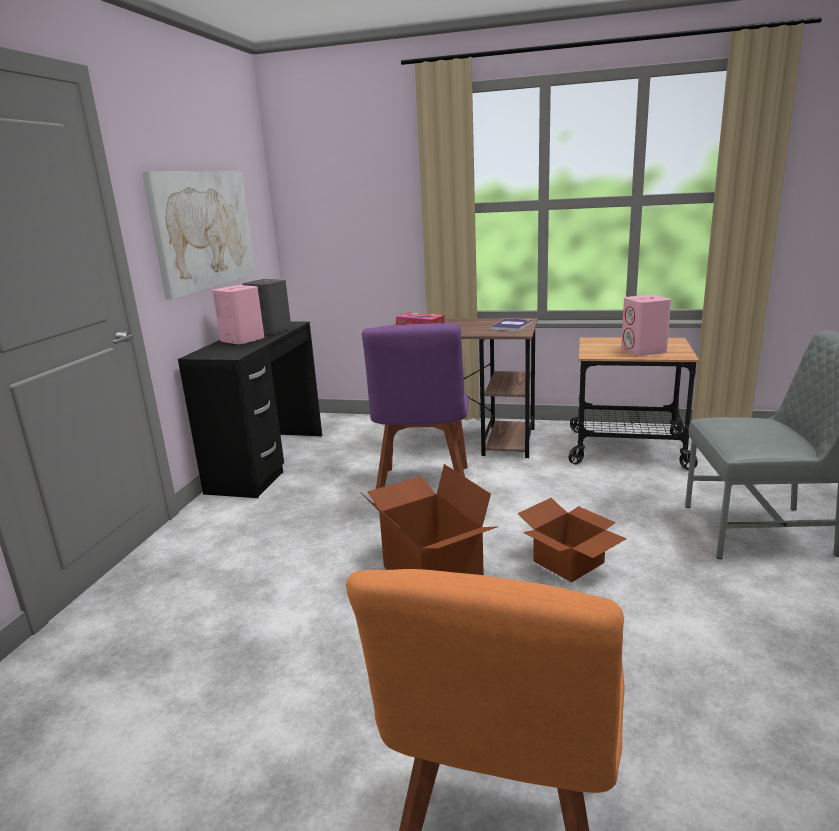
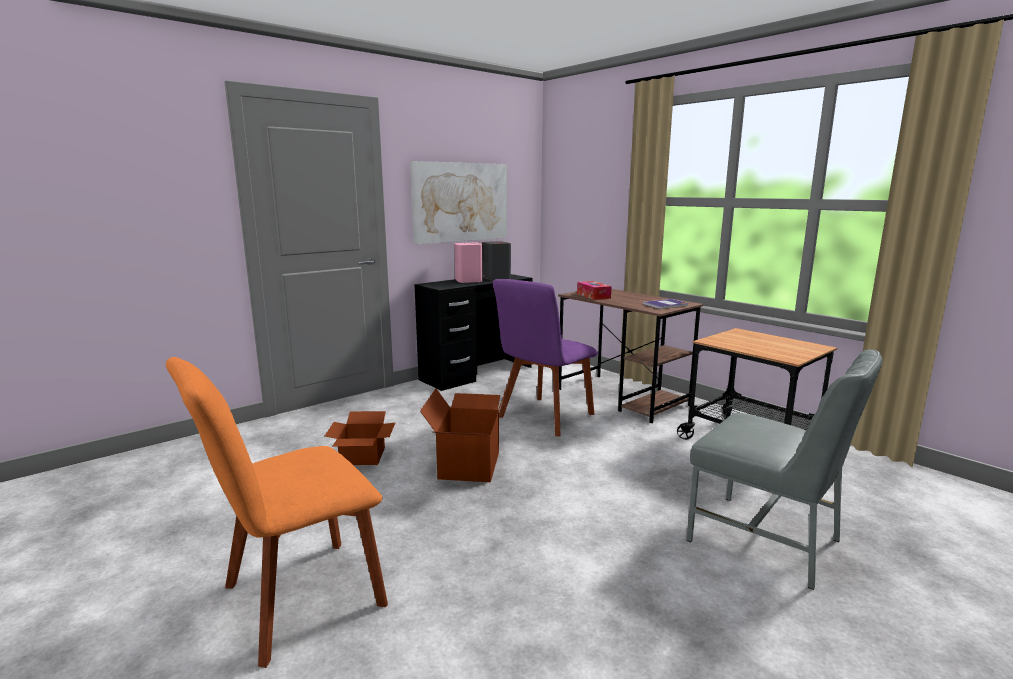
camera: 35 degrees right, 5 degrees down
(569, 563) = (565, 495): cardboard box -> cardboard box (361, 457)
(643, 351) = (763, 348): pink speaker -> none

